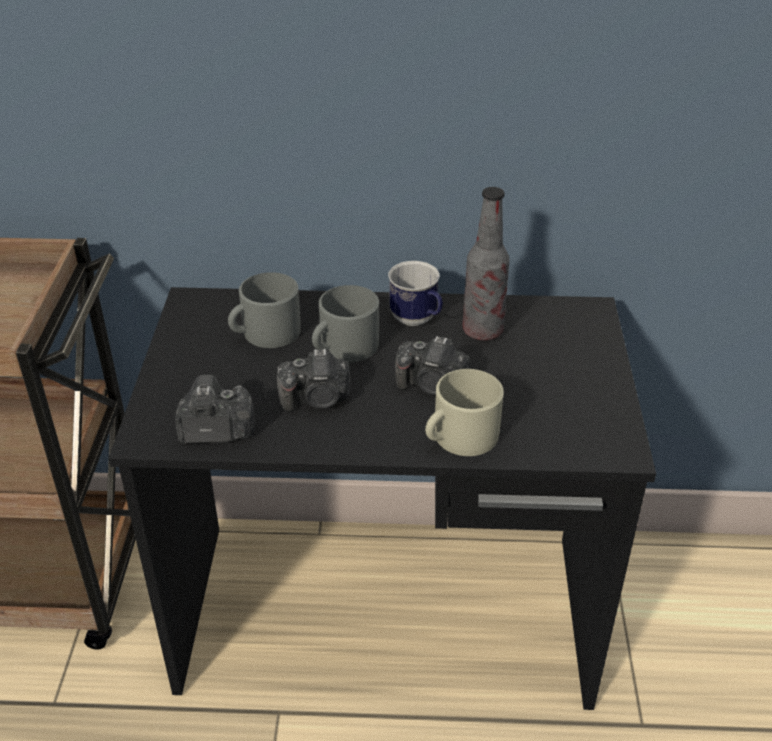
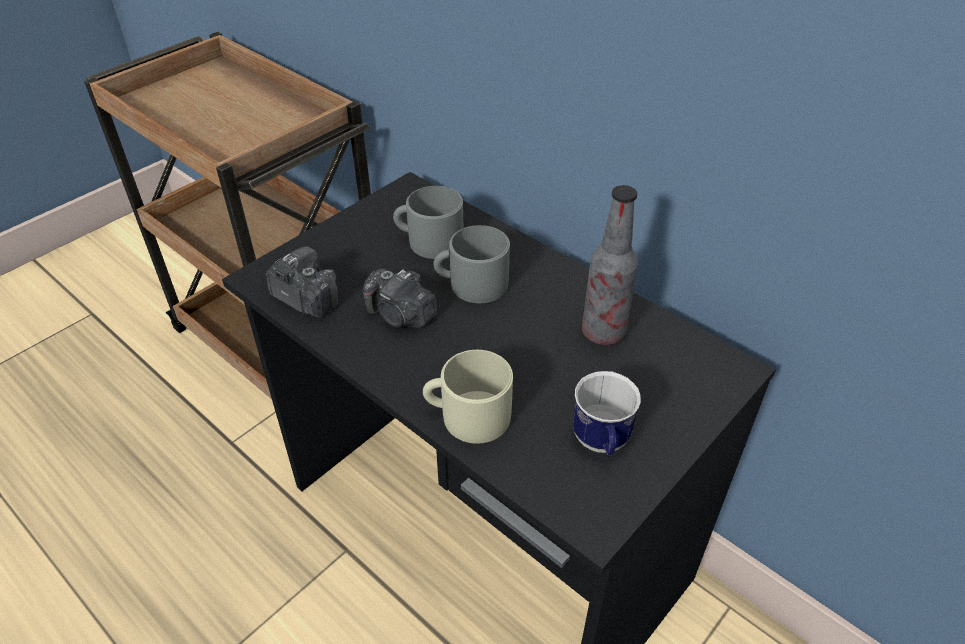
camera: 40 degrees right, 5 degrees up
(418, 321) = (558, 293): mug -> mug (601, 444)
(432, 385) = (501, 356): camera -> none

